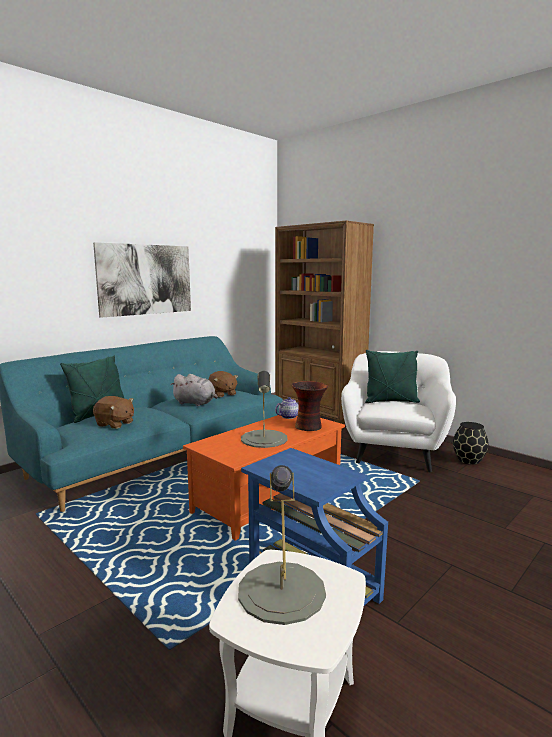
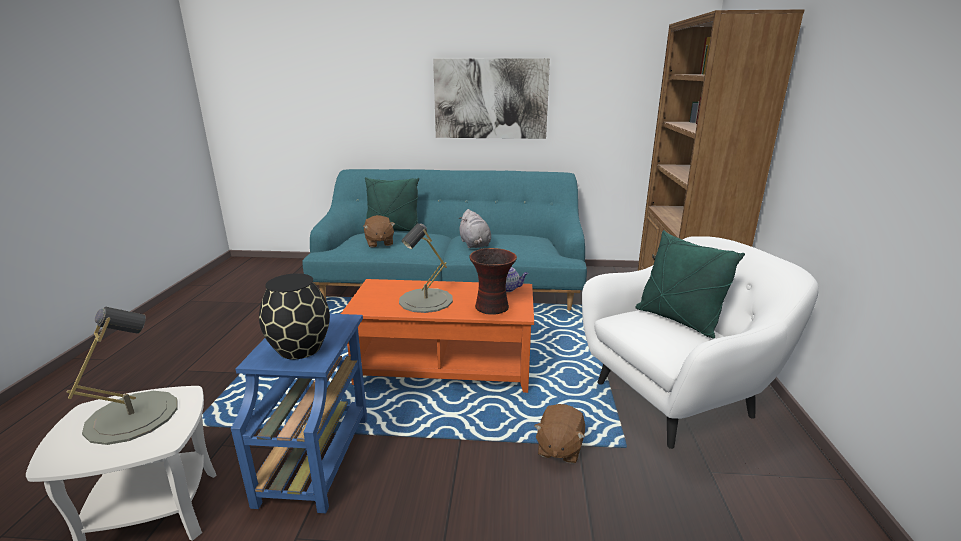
camera: 50 degrees right, 10 degrees up
(222, 394) = (518, 243): brown plush toy -> brown plush toy (559, 448)
(468, 460) = (774, 471): black vase -> black vase (300, 348)

